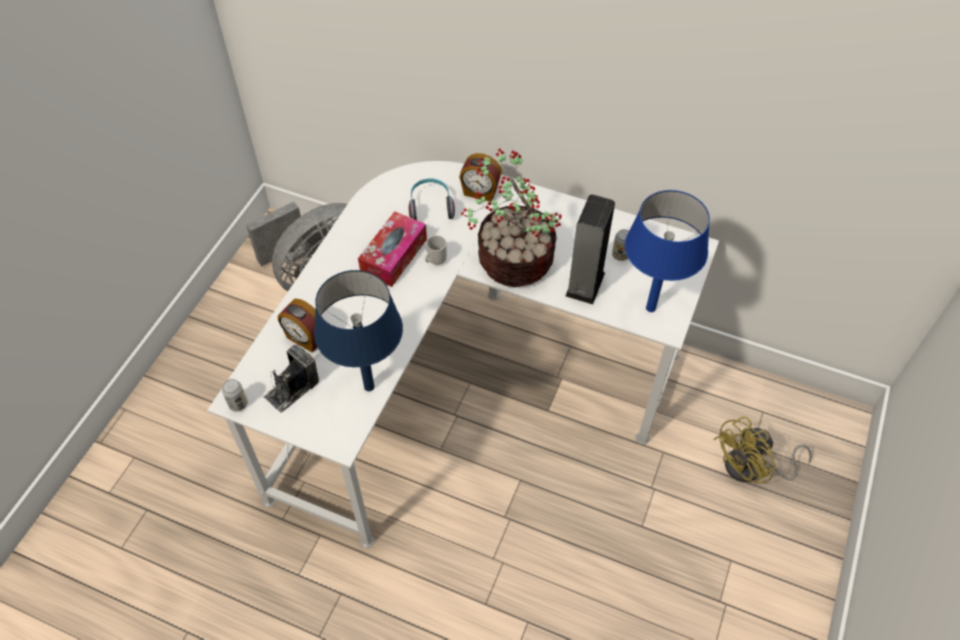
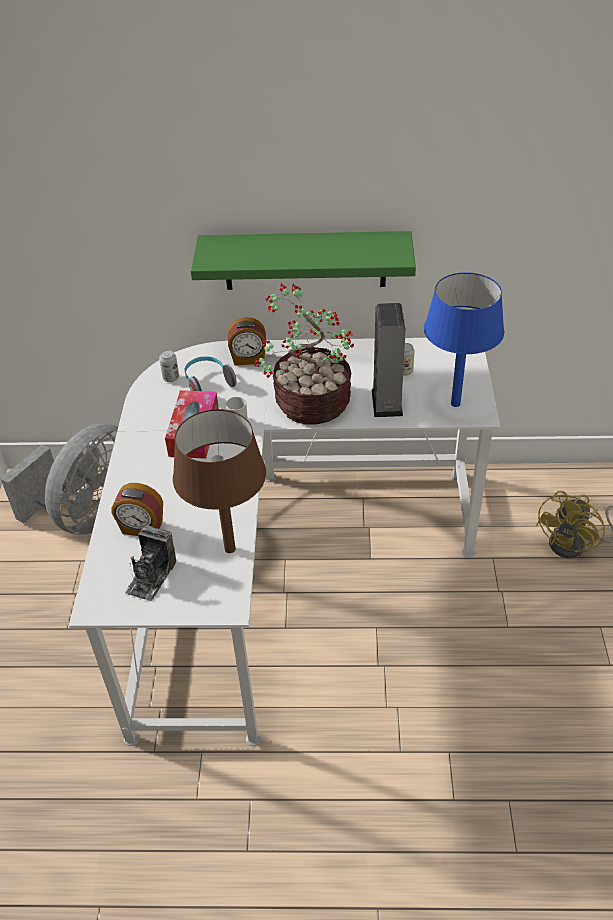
camera: 20 degrees left, 10 degrees down
(238, 404) = (101, 609): can -> can (171, 378)
(369, 387) = (230, 549): blue table lamp -> brown table lamp
(554, 116) = (305, 260): none -> green shelf

